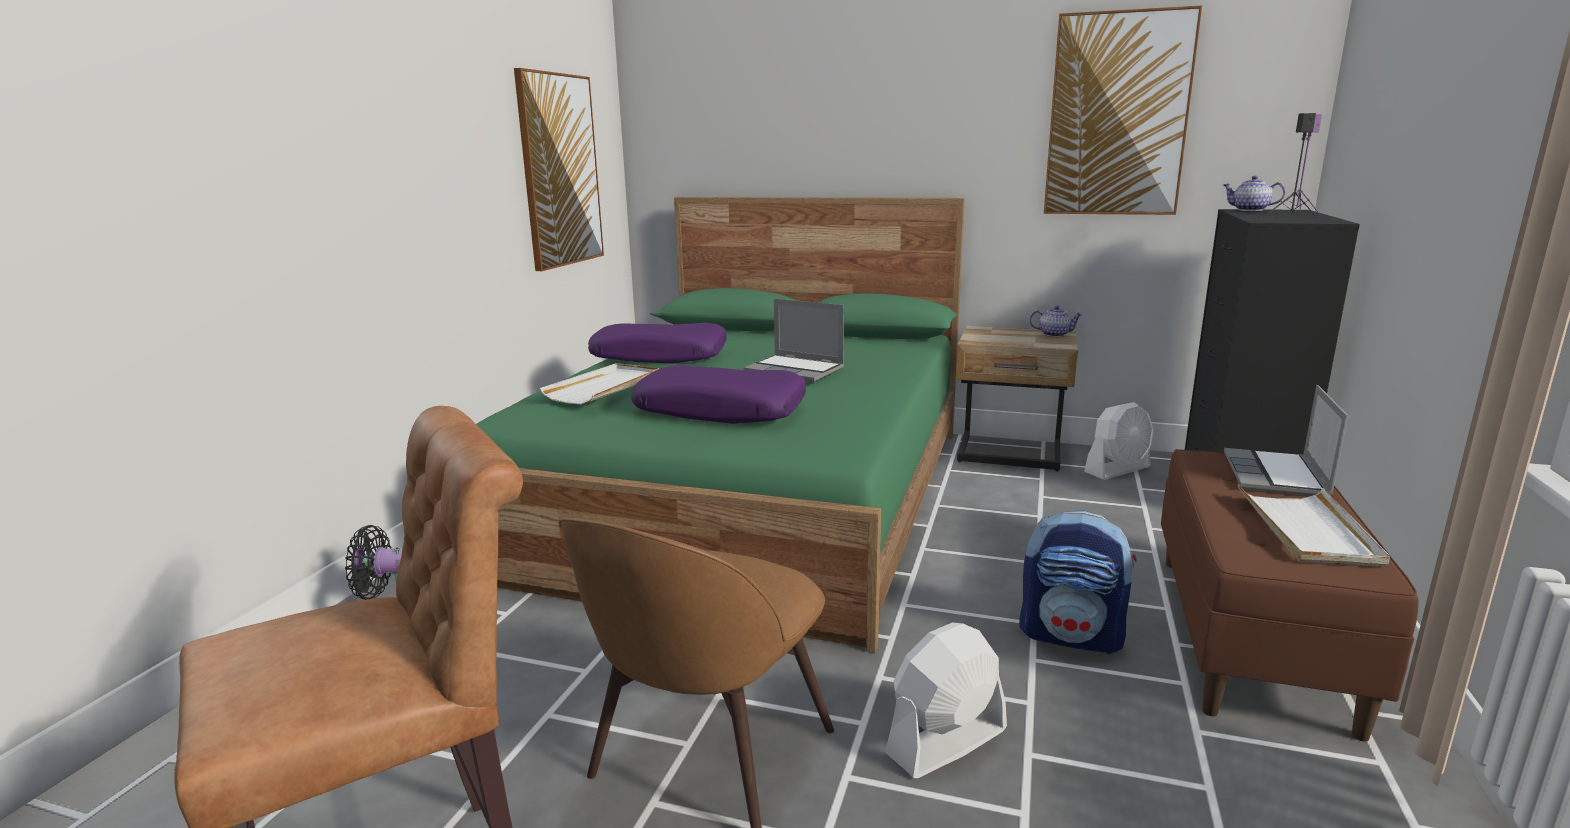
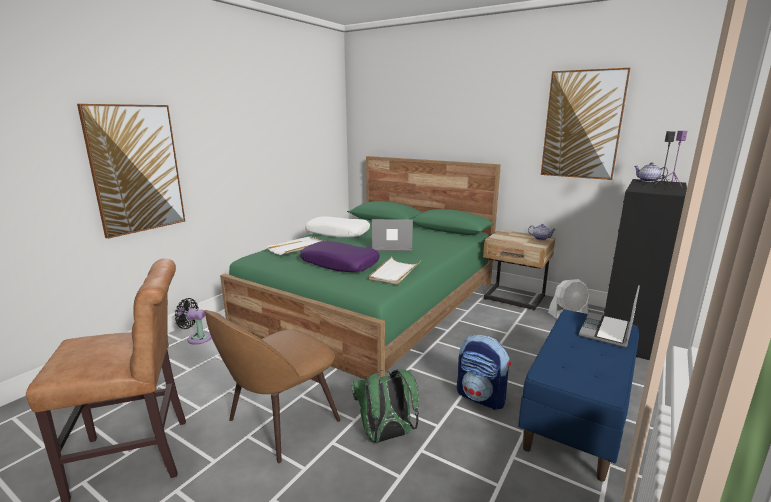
camera: 15 degrees right, 0 degrees up
(560, 171) = (308, 144): picture -> picture (136, 169)
(660, 356) = (338, 233): purple pillow -> white pillow
(796, 371) = (391, 247): laptop -> laptop turned 135 degrees clockwise
(946, 742) = (386, 436): white fan -> green backpack
(1251, 637) = (578, 415): brown bench -> blue bench
(1307, 530) = (595, 364): white tray -> white tray (394, 273)

